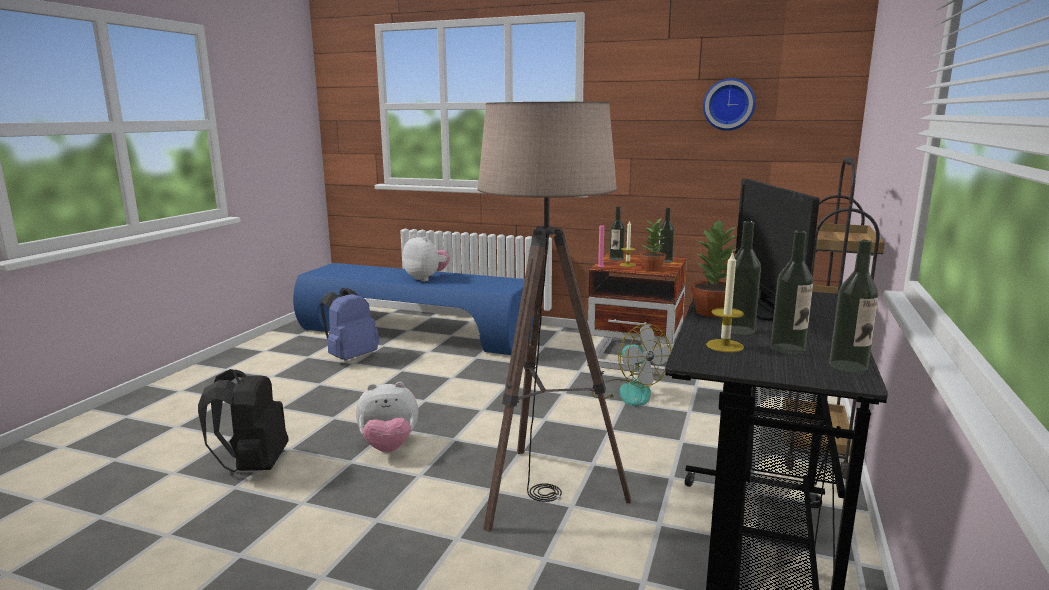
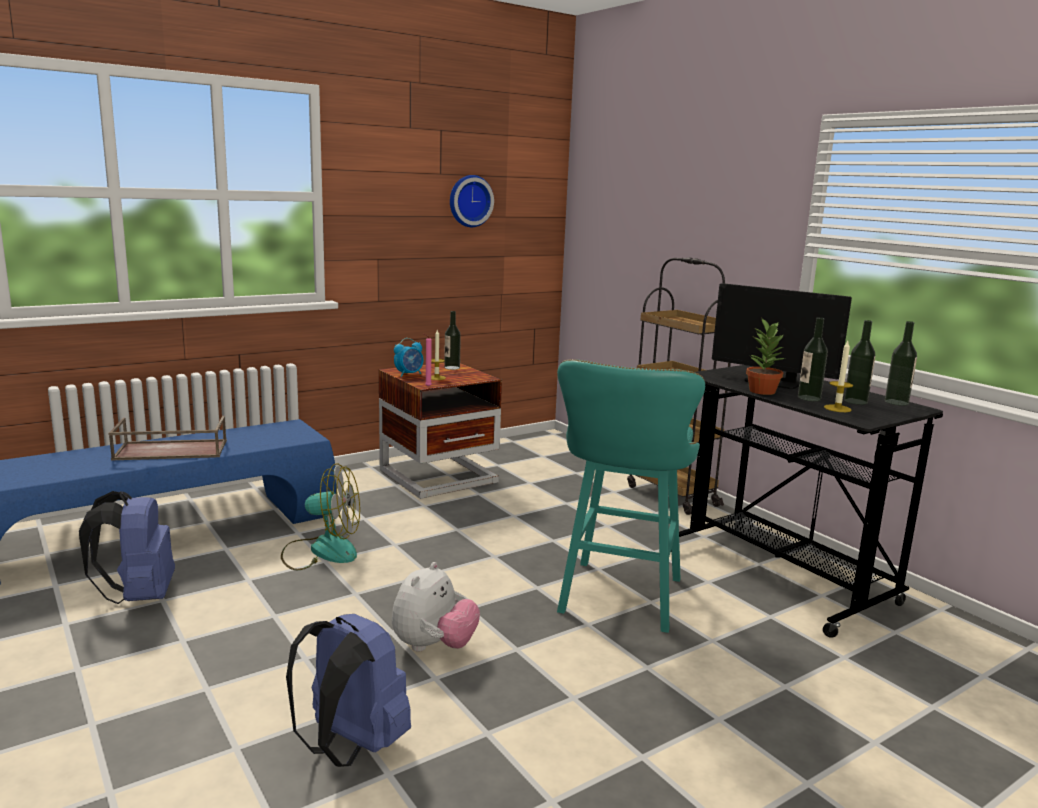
camera: 55 degrees left, 0 degrees up
(254, 465) = (350, 746): black backpack -> blue backpack
(426, 278) = (169, 451): plush toy -> brown tray
(545, 491) = (618, 603): floor lamp -> turquoise stool
(616, 259) = (409, 374): bottle -> alarm clock
(627, 392) = (499, 507): fan -> fan (321, 551)
(652, 269) = (468, 377): potted plant -> none

